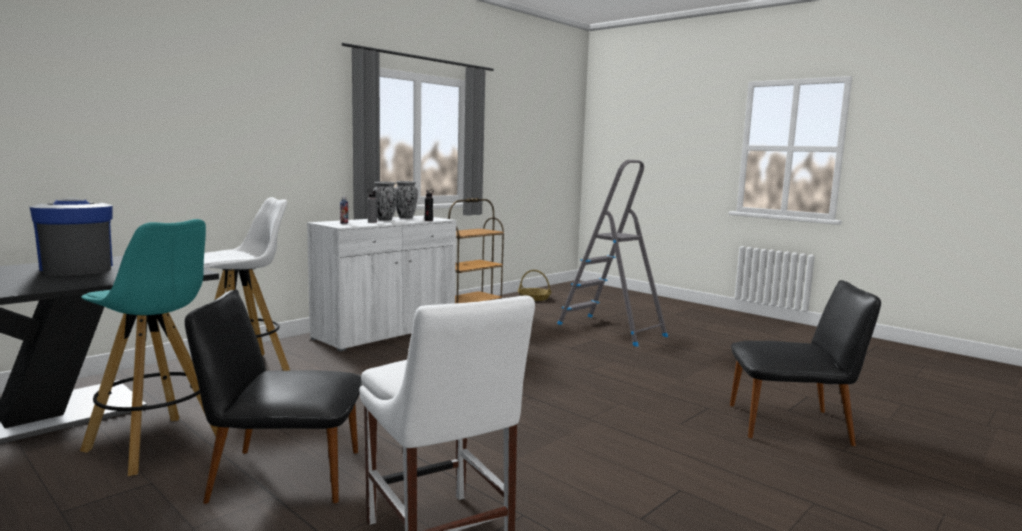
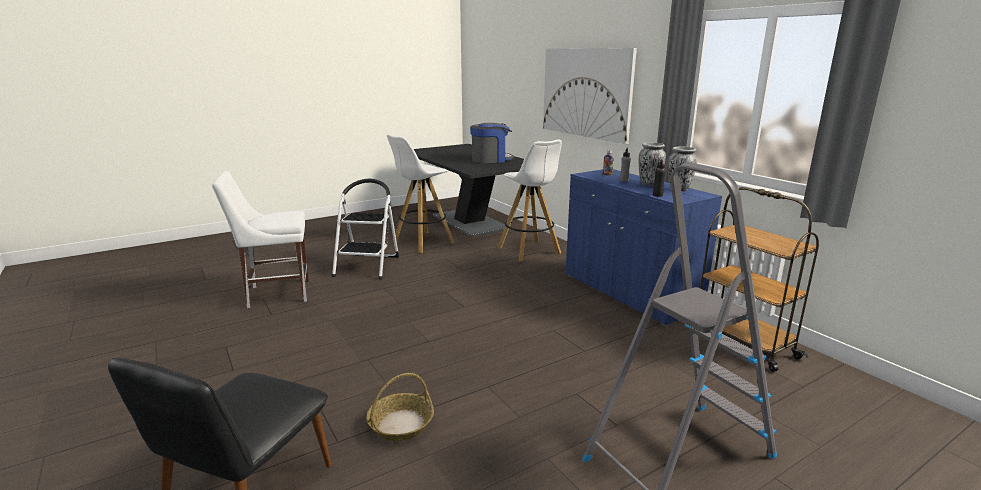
camera: 105 degrees right, 10 degrees up
(157, 445) = (422, 243): turquoise stool -> white stool
(221, 139) = (585, 93): none -> picture
(286, 475) = (368, 266): black chair -> step ladder
(386, 332) = (629, 293): white cabinet -> blue cabinet
(534, 298) = (892, 416): basket -> basket (401, 424)

